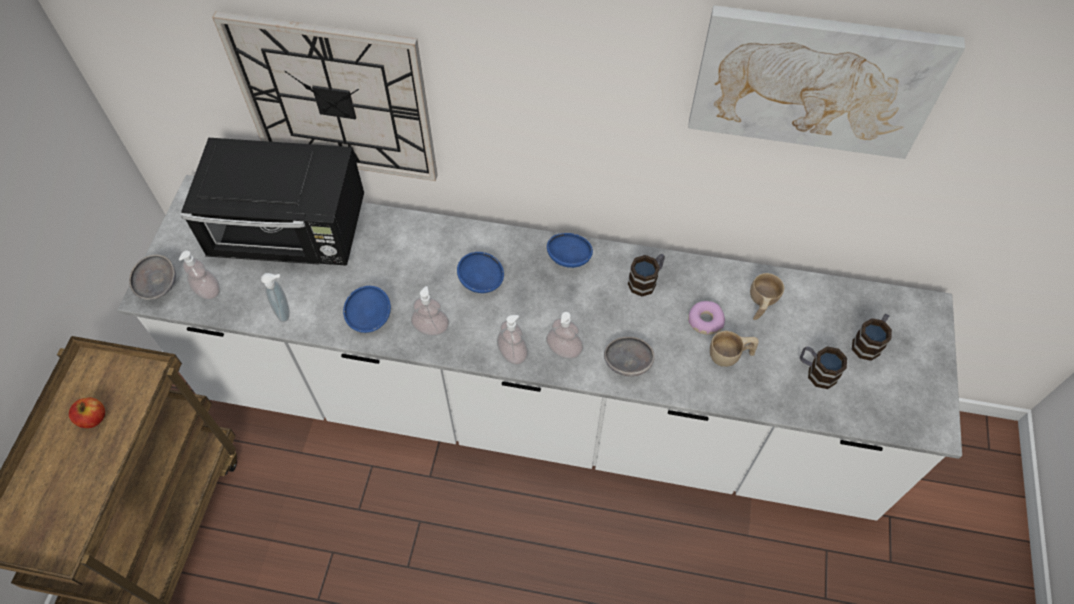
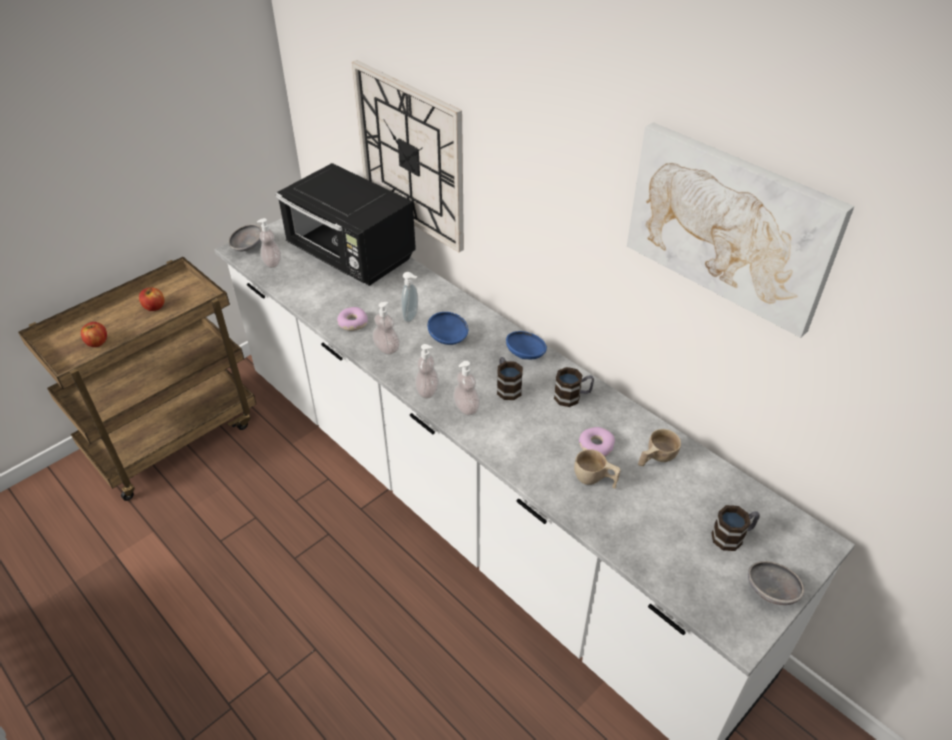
camera: 35 degrees right, 15 degrees down
(66, 504) = (97, 342): none -> apple
(285, 311) = (305, 295): soap dispenser -> soap dispenser (412, 317)
(369, 318) = (352, 323): blue bowl -> donut
(627, 362) = (506, 440): grey bowl -> grey bowl (771, 591)
(816, 372) = (662, 530): mug -> mug (507, 387)

